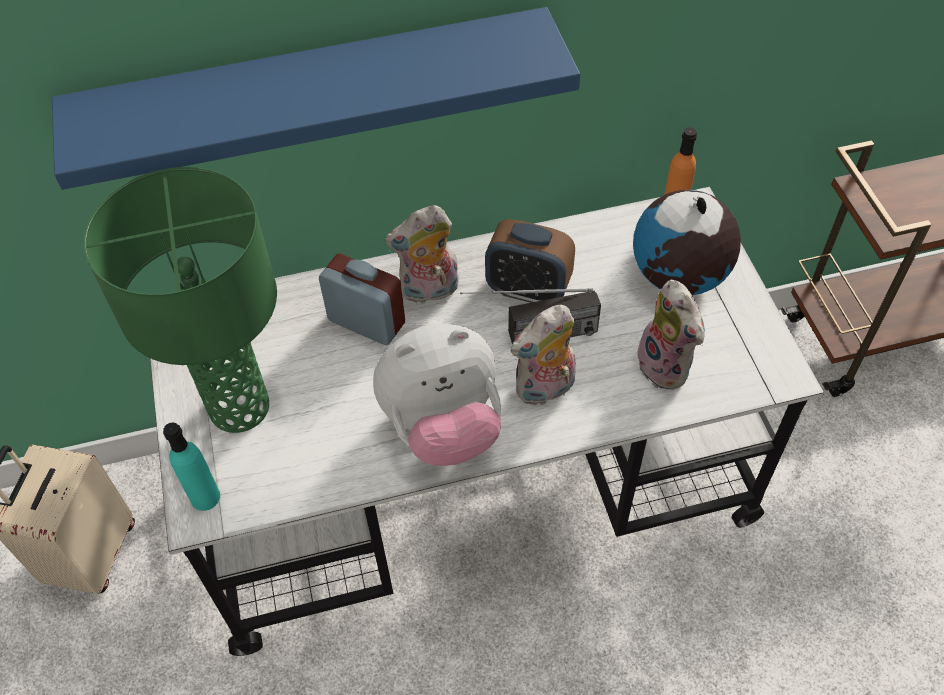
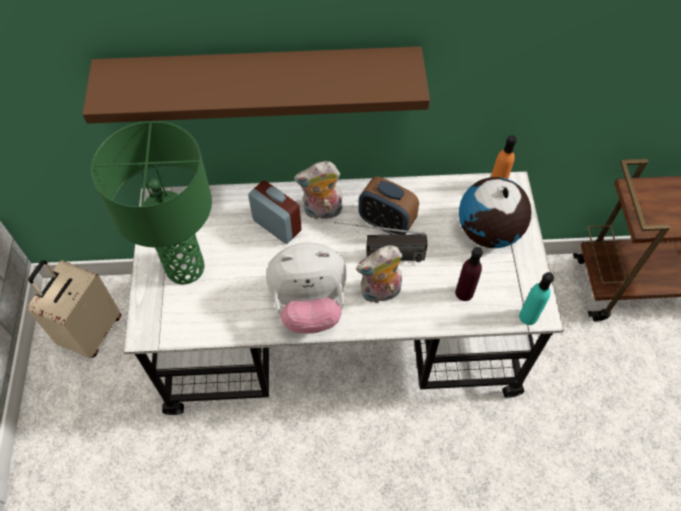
camera: 10 degrees right, 5 degrees up
(205, 497) = (152, 322): turquoise bottle -> turquoise bottle (528, 316)
(315, 93) = (261, 78): blue shelf -> brown shelf
(667, 366) = (464, 293): plush toy -> purple bottle

